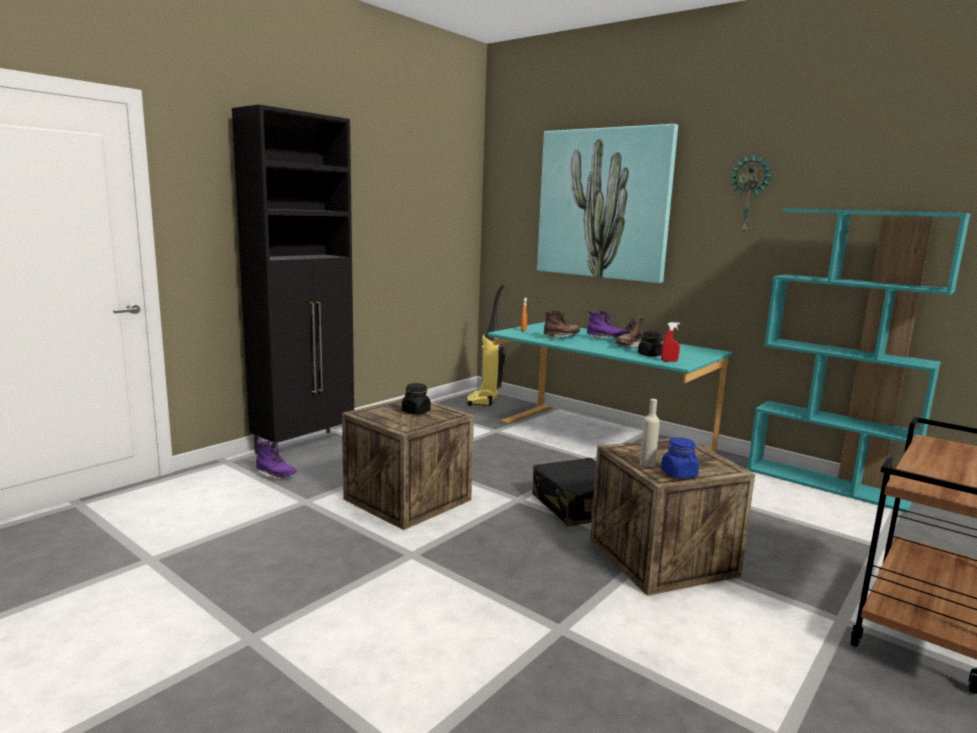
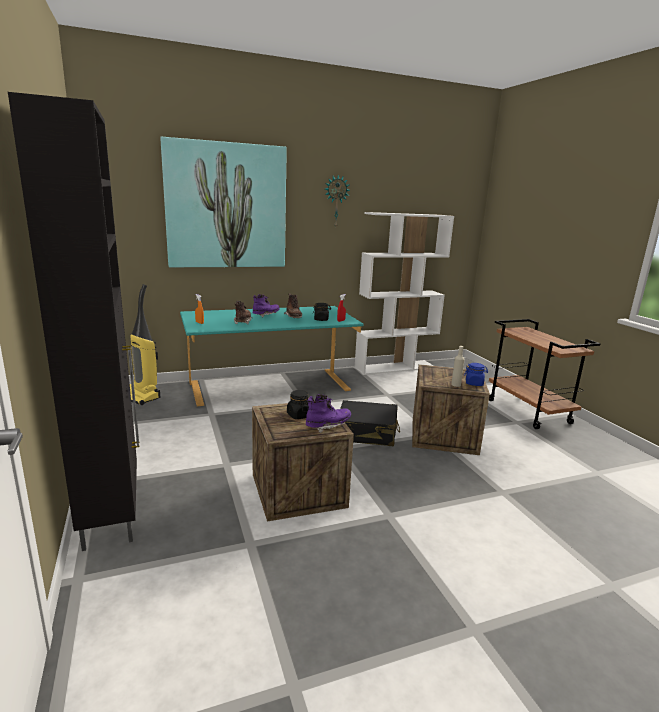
camera: 60 degrees left, 5 degrees up
(276, 476) = (169, 549): purple boot -> purple boot (328, 426)
(827, 484) = (395, 367): turquoise bookcase -> white bookcase

